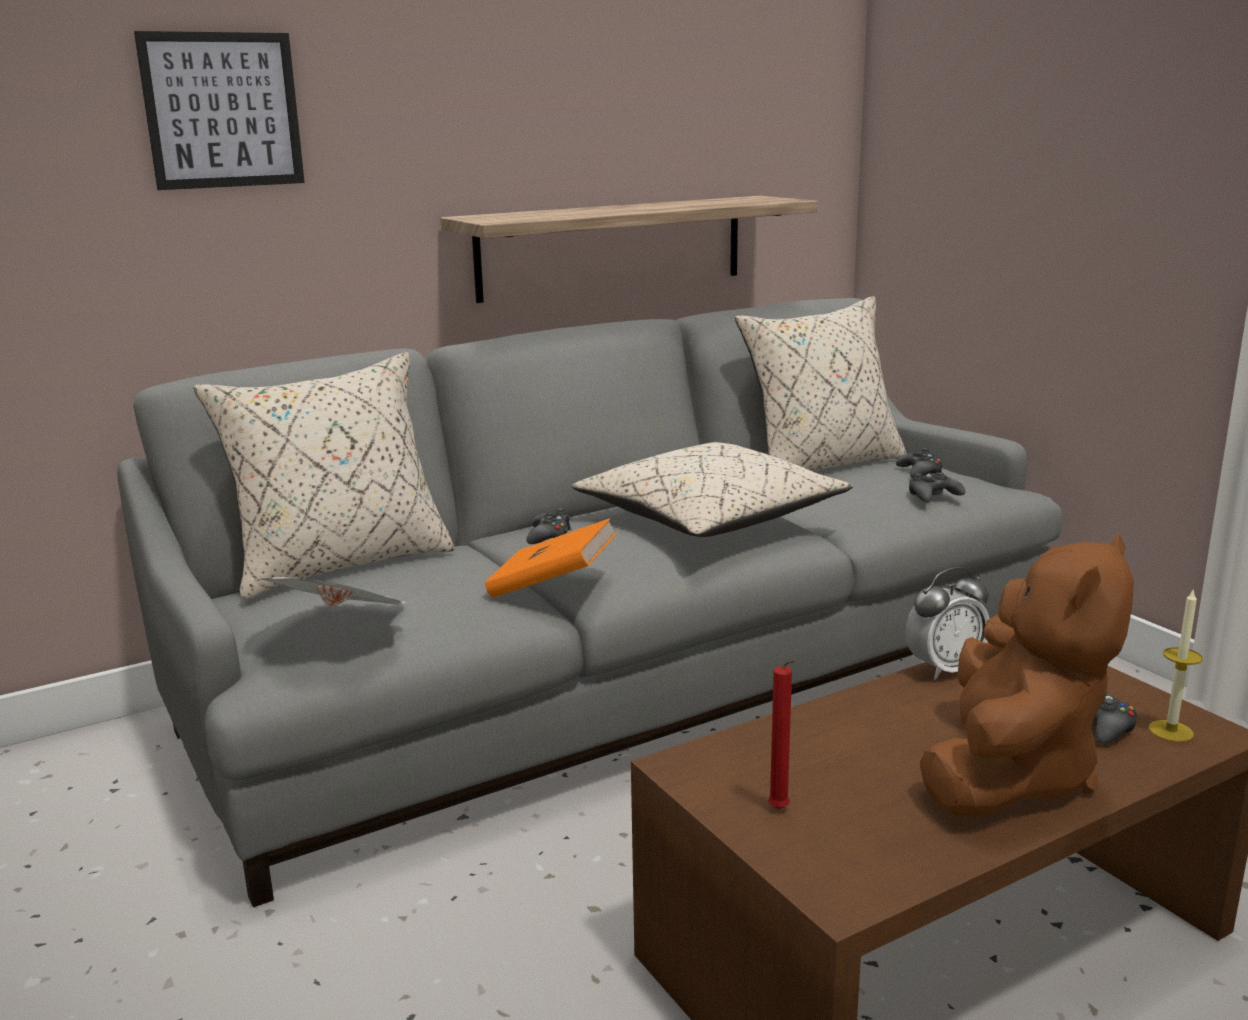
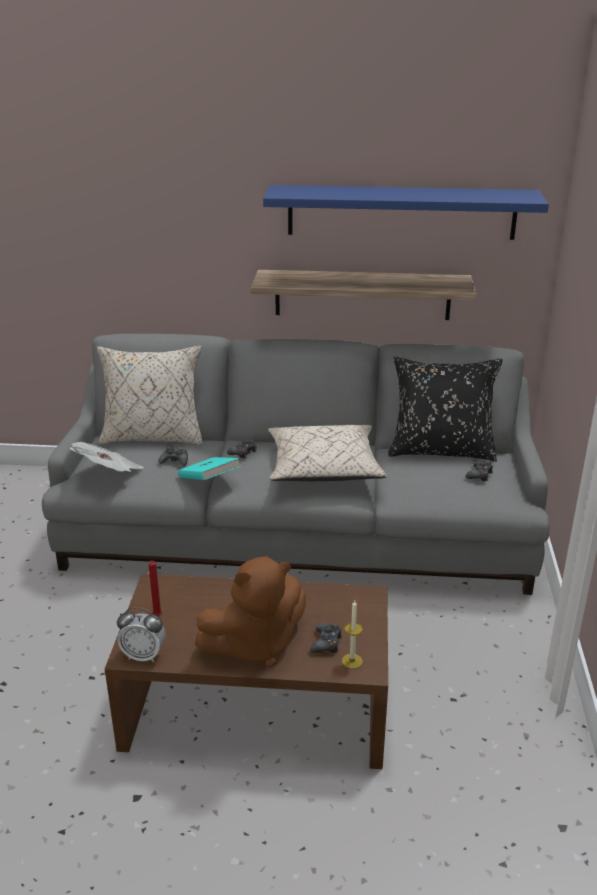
camera: 35 degrees right, 10 degrees up
(222, 110) = (149, 211): picture -> none
(552, 587) = (209, 481): orange book -> turquoise book
(661, 94) = (401, 212): none -> blue shelf
(820, 466) = (441, 451): beige pillow -> black pillow
(933, 496) = (458, 493): black game controller -> black game controller (175, 461)
(944, 669) = (313, 589): alarm clock -> alarm clock (143, 655)

